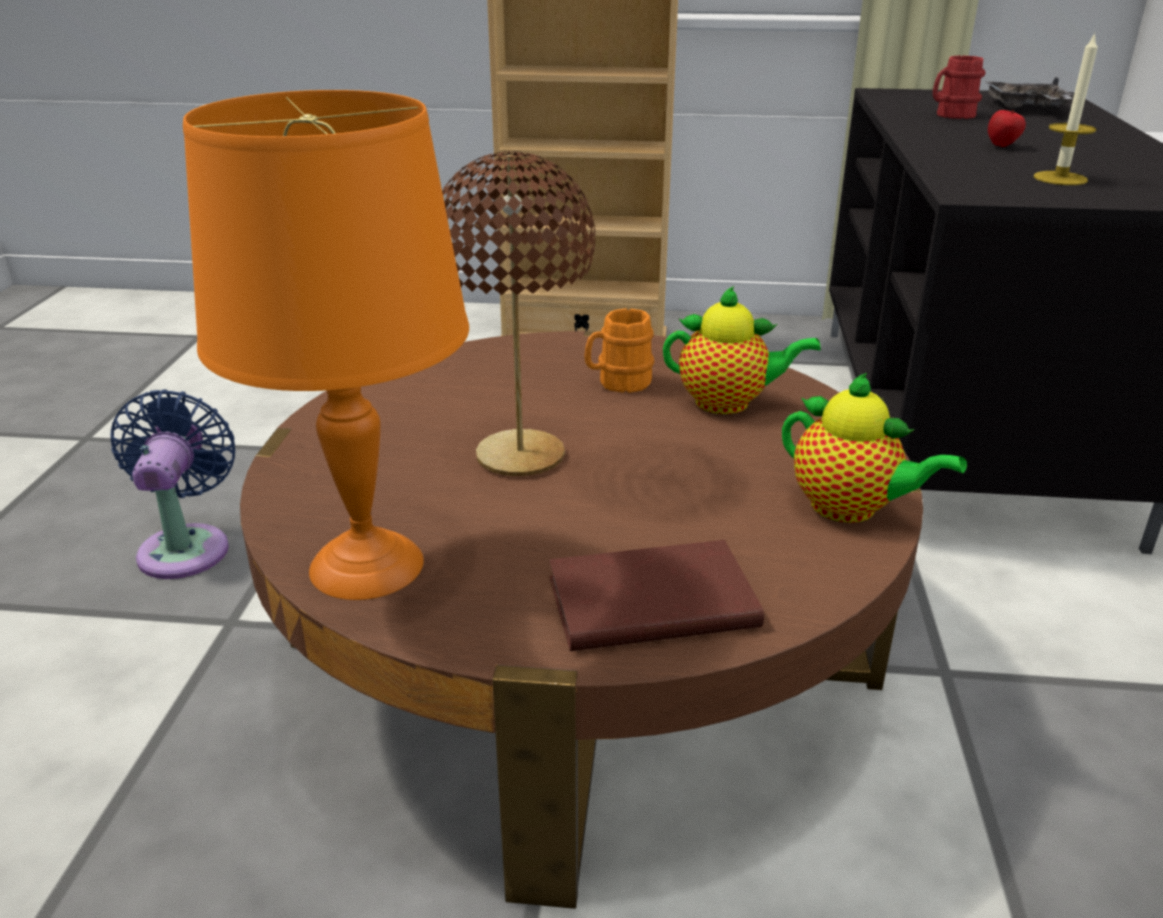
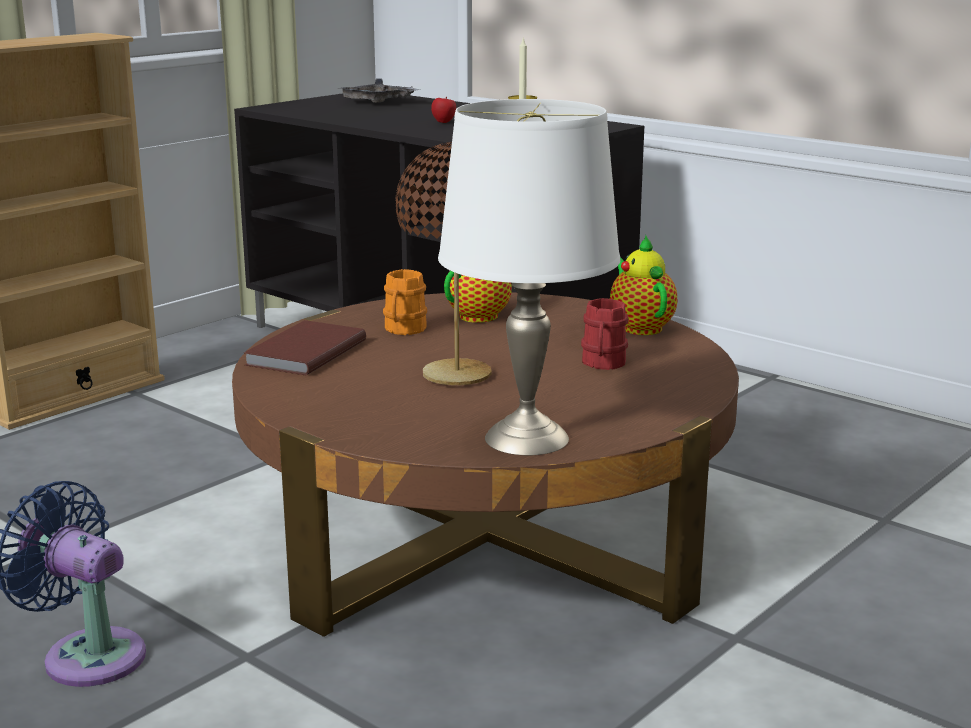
camera: 55 degrees left, 10 degrees down
(368, 564) = (527, 437): orange table lamp -> white table lamp
(648, 599) = (660, 386): brown book -> brown book (303, 353)
(850, 508) = (639, 327): teapot -> teapot turned 90 degrees counterclockwise
(951, 115) = (356, 113): red mug -> red mug (603, 364)

